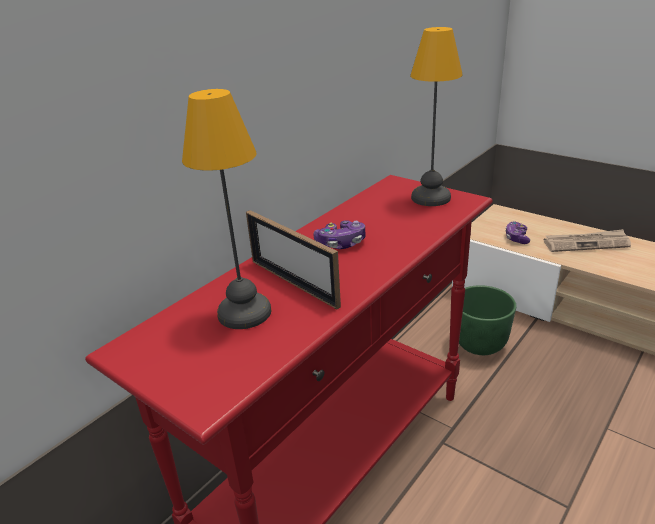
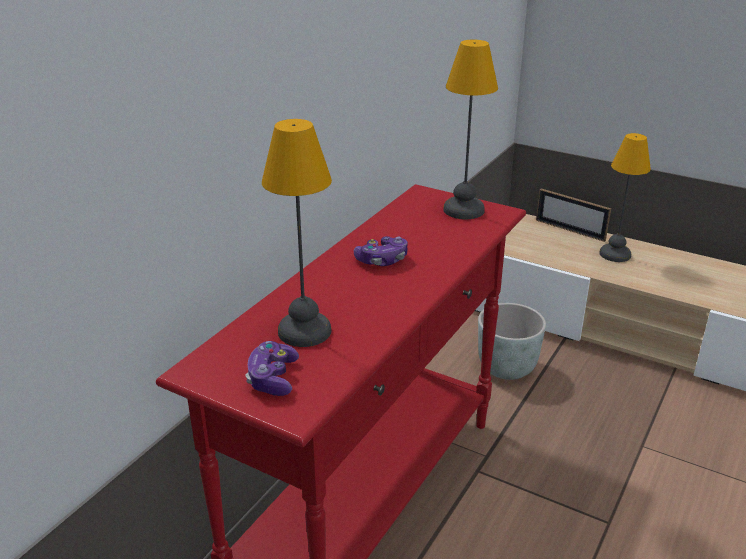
camera: 10 degrees left, 0 degrees up
(293, 283) = (345, 301): picture frame -> picture frame (570, 230)
(479, 345) = (506, 369): green planter -> grey planter
(516, 238) = (541, 249): game controller -> game controller (273, 378)
(586, 243) = (615, 254): newspaper -> table lamp

